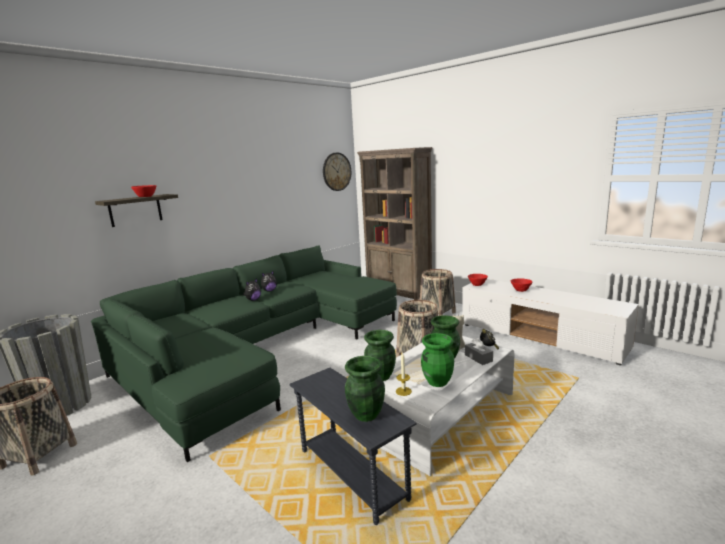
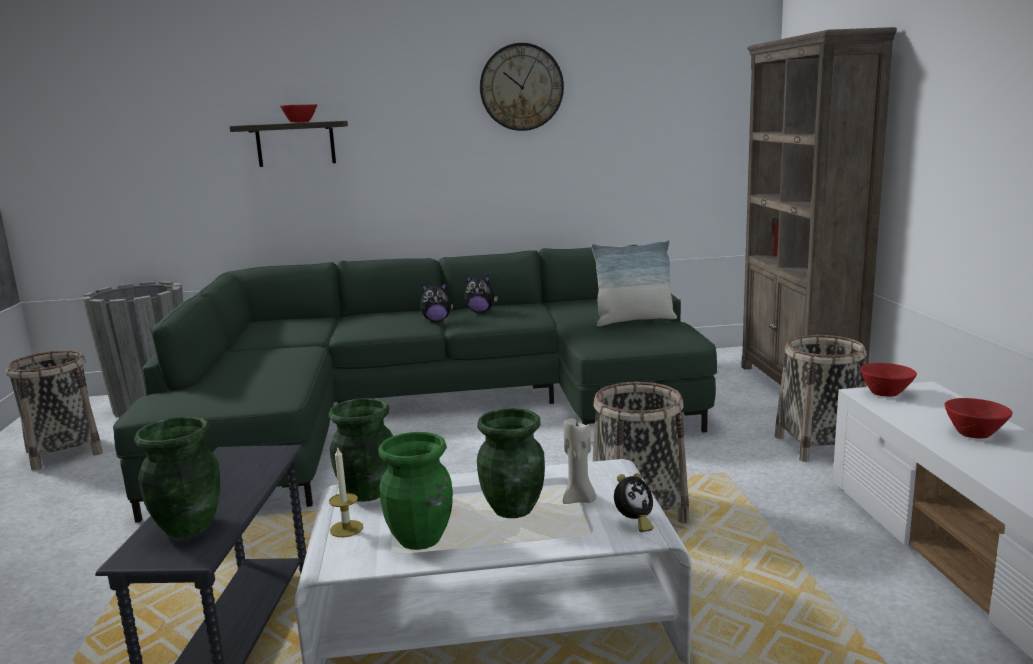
camera: 40 degrees right, 0 degrees up
(336, 171) = (721, 92): wall clock -> wall clock (521, 87)
(347, 279) = (634, 320): none -> pillow
(478, 358) = (573, 532): grey tissue box -> none

